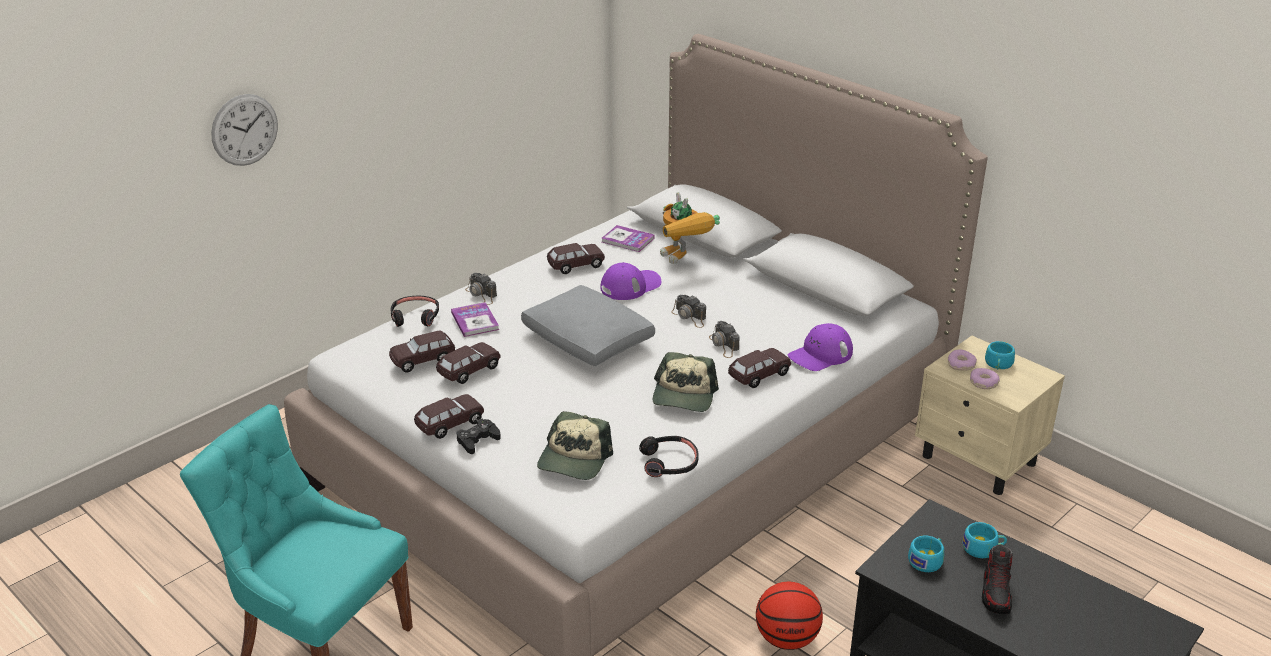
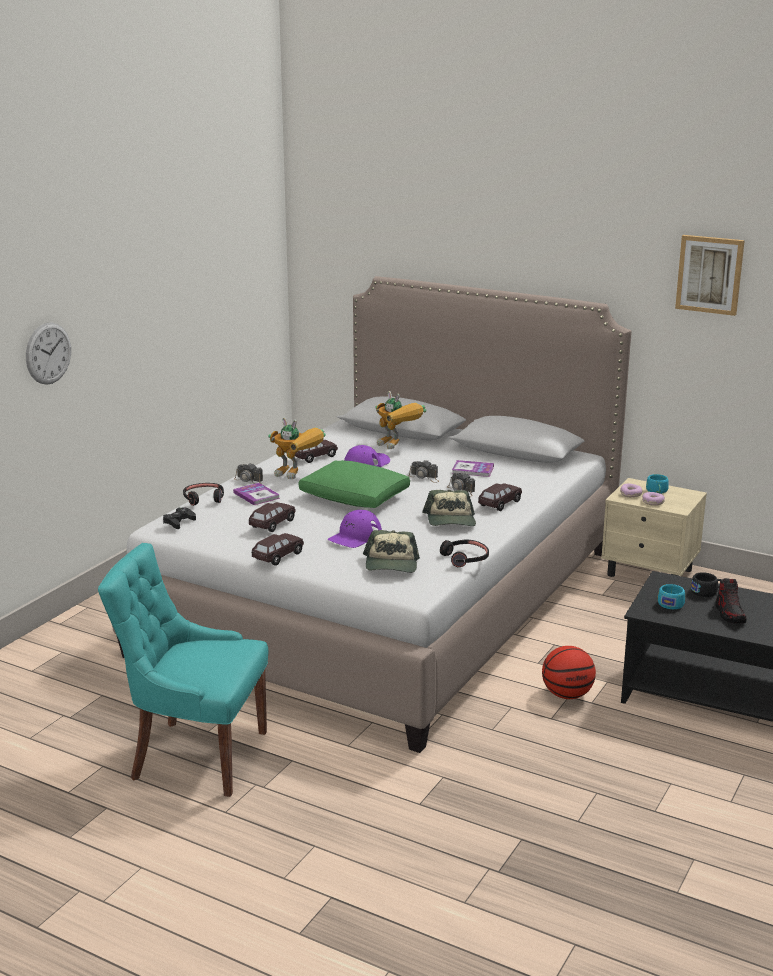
camera: 15 degrees left, 10 degrees down
(423, 360) = (230, 522): brown toy car -> none
(477, 440) = (307, 563): black game controller -> black game controller (179, 522)
(541, 293) = (298, 475): none -> toy robot
(588, 340) = (355, 498): grey pillow -> green pillow
(627, 240) = (345, 439): book -> book (473, 470)
(820, 355) = (537, 488): purple cap -> purple cap (355, 536)
(983, 548) = (706, 592): turquoise cup -> black cup
(1097, 99) = (709, 274): none -> picture

